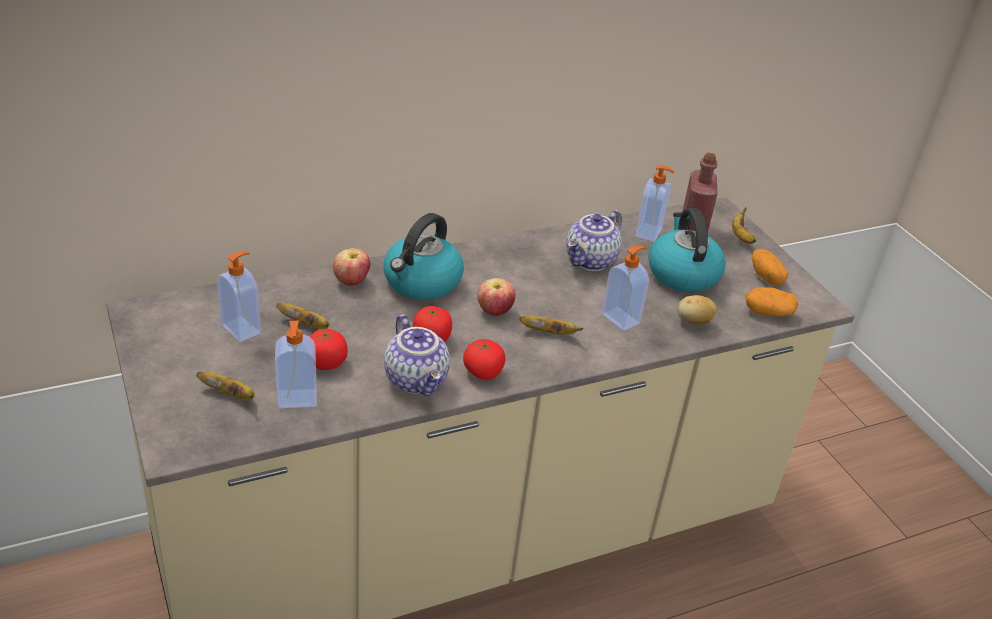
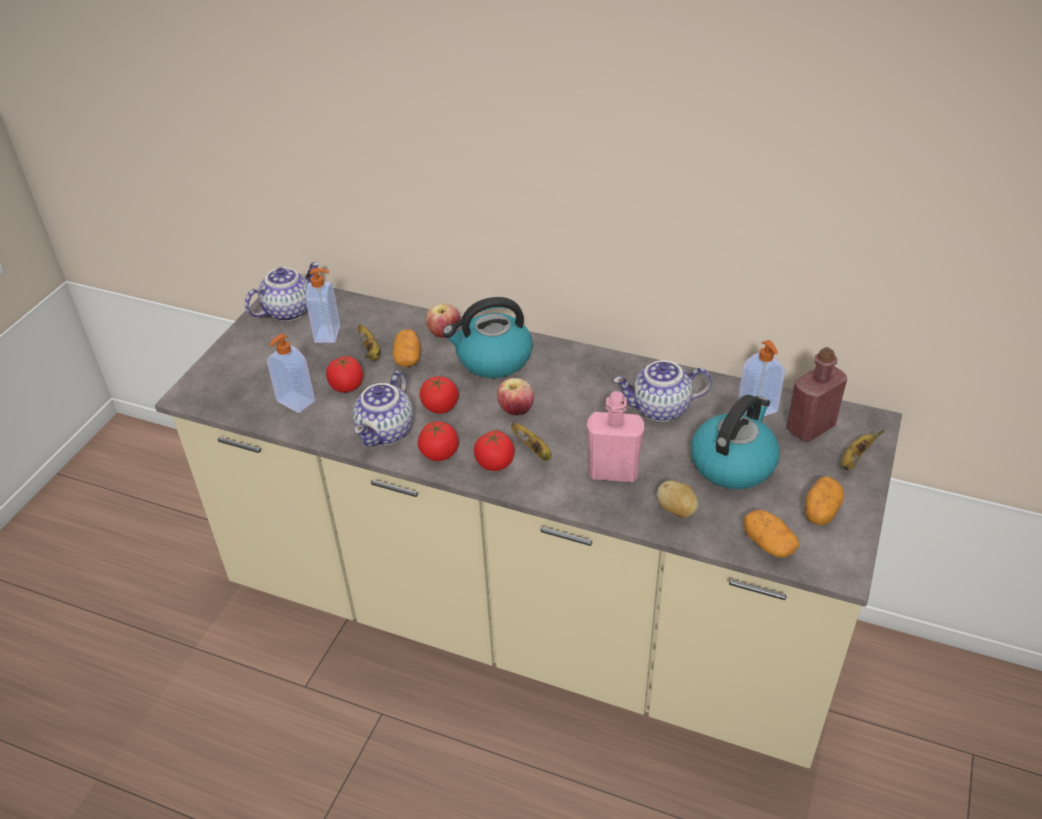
camera: 50 degrees right, 5 degrees up
(167, 327) = (288, 310): none -> teapot
(230, 395) = (263, 376): banana -> none
(348, 314) = (408, 358): none -> potato
(534, 356) = (495, 462): none -> tomato
(621, 318) = (613, 472): soap dispenser -> pink bottle

